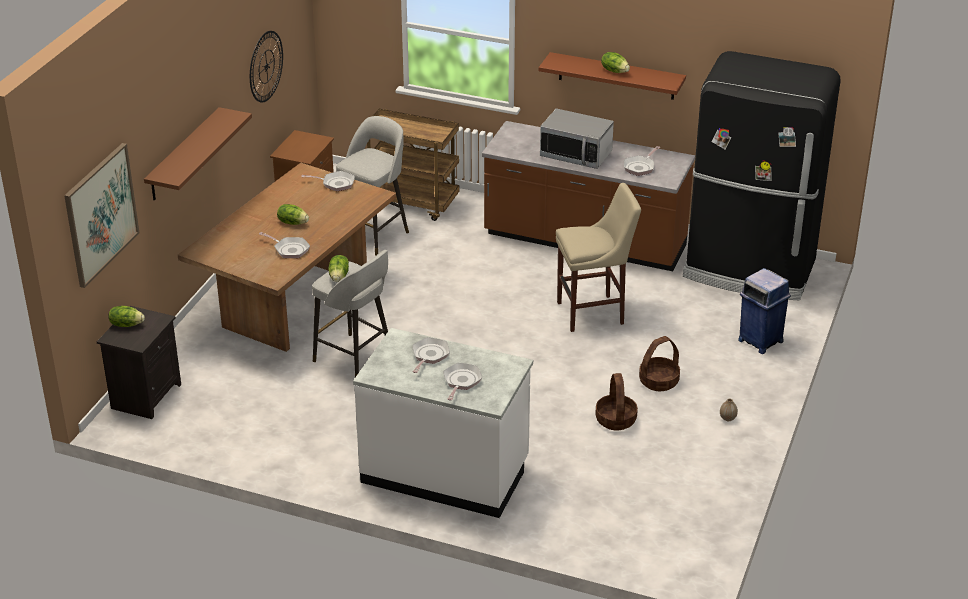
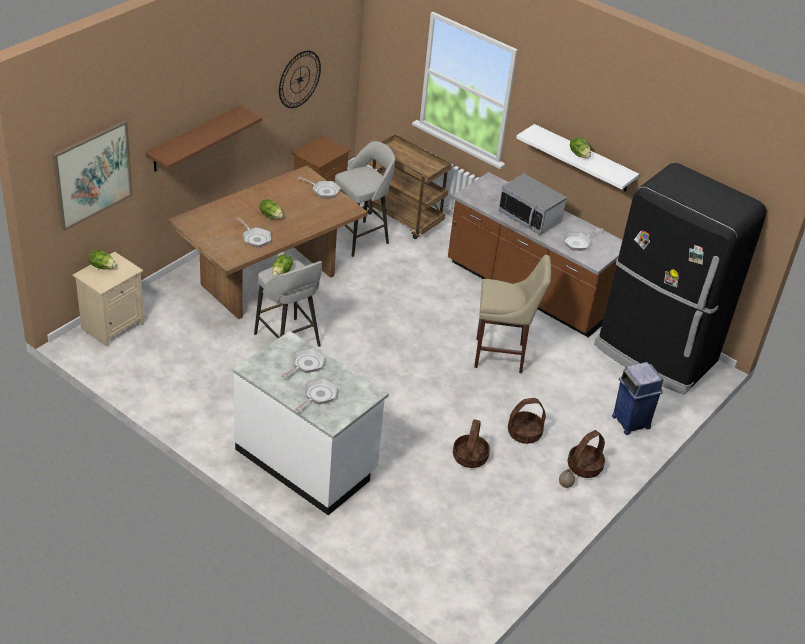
camera: 15 degrees right, 5 degrees up
(145, 395) = (113, 325): black nightstand -> beige nightstand
(616, 76) = (583, 159): brown shelf -> white shelf
(737, 396) = (584, 466): none -> basket

